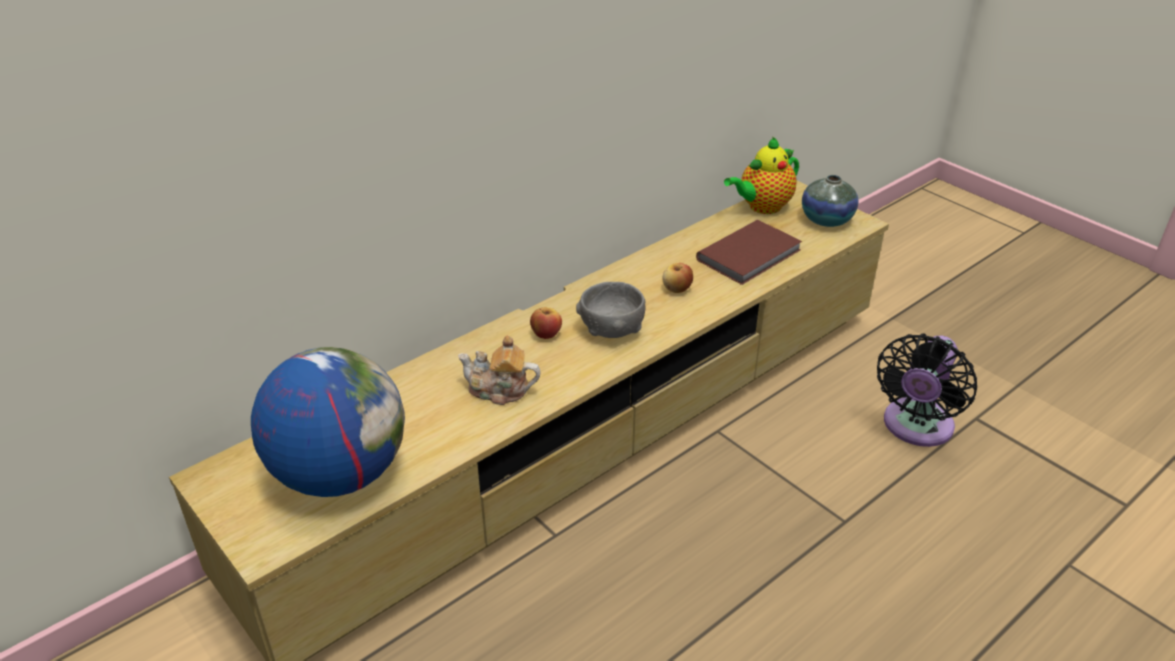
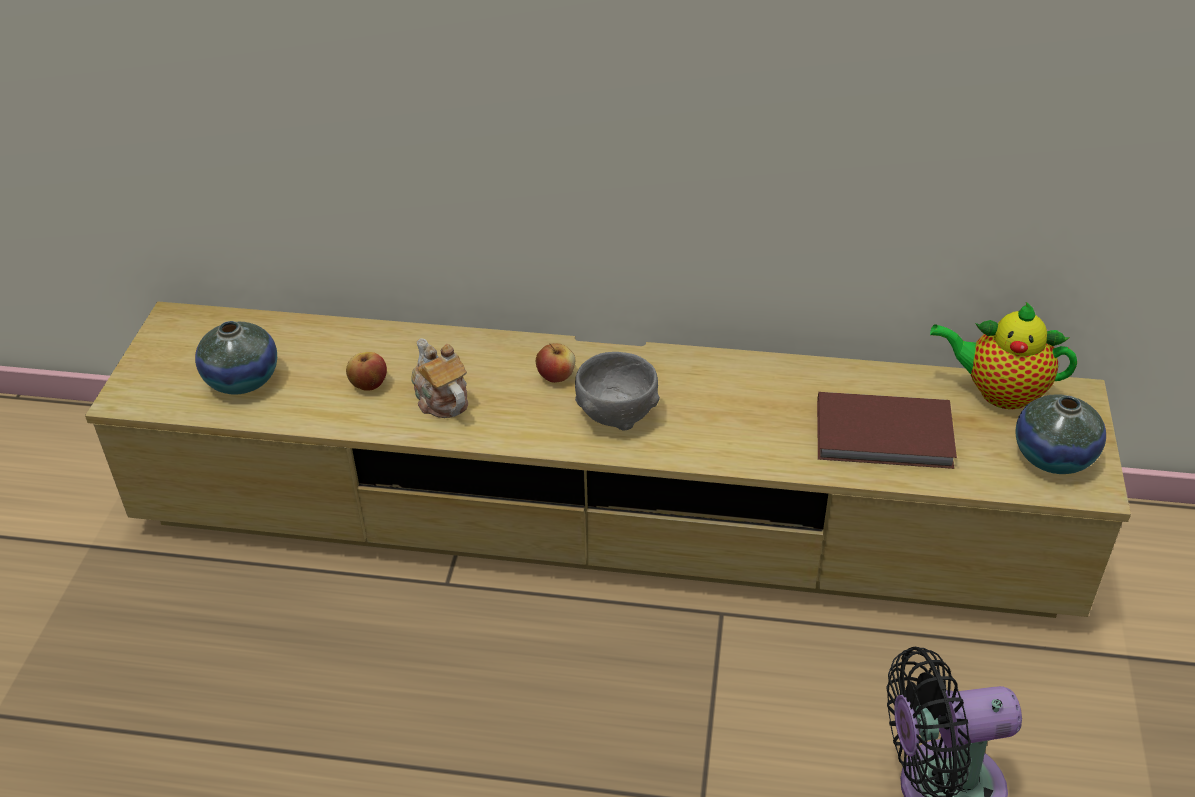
camera: 50 degrees right, 5 degrees up
(340, 473) = (242, 380): globe -> vase
(677, 289) = (743, 417): apple -> apple (369, 384)

